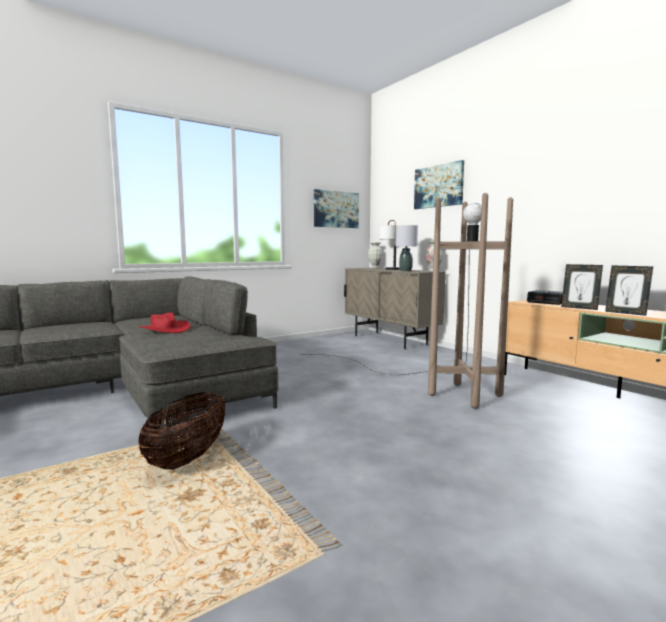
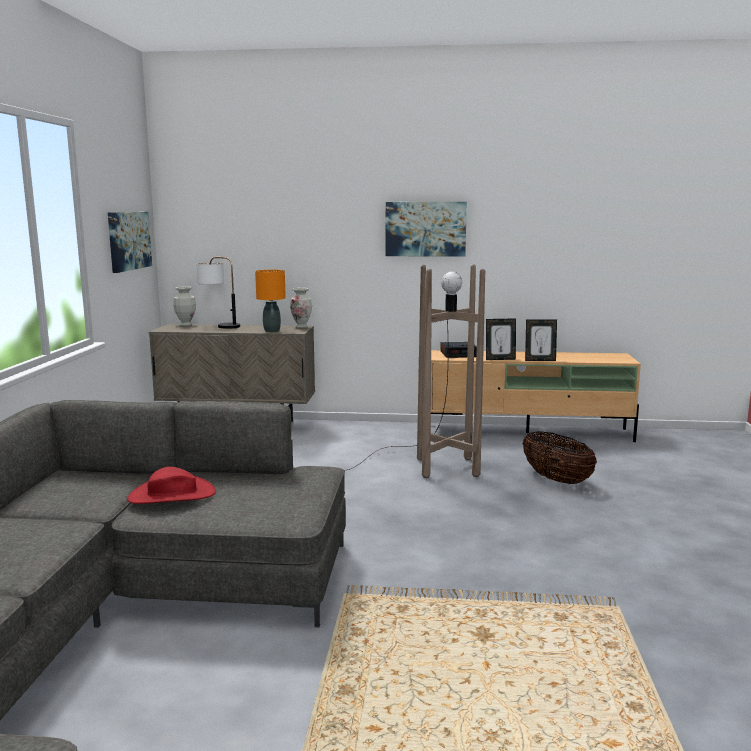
camera: 50 degrees left, 5 degrees up
(188, 458) = (403, 619): basket -> basket (556, 479)
(405, 271) = (271, 331): grey table lamp -> orange table lamp
(438, 186) = (290, 215): picture -> picture (425, 229)

